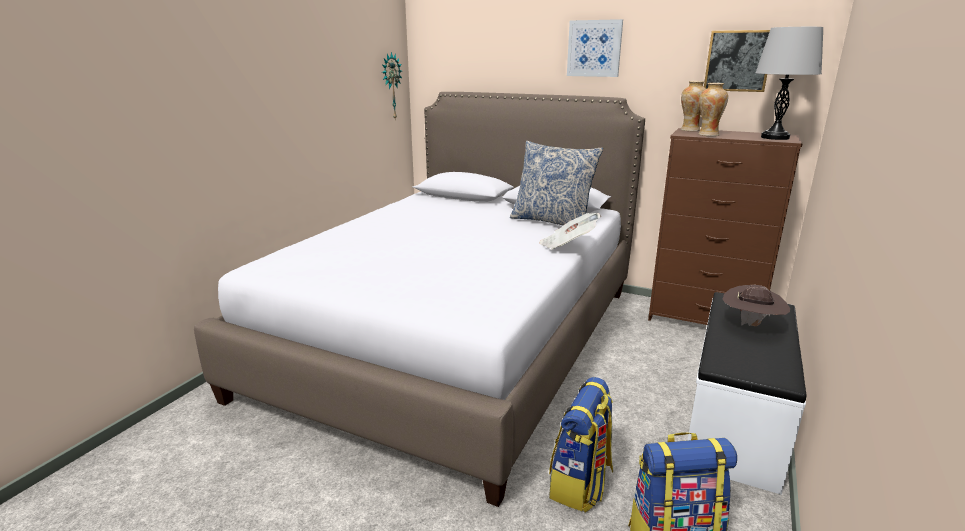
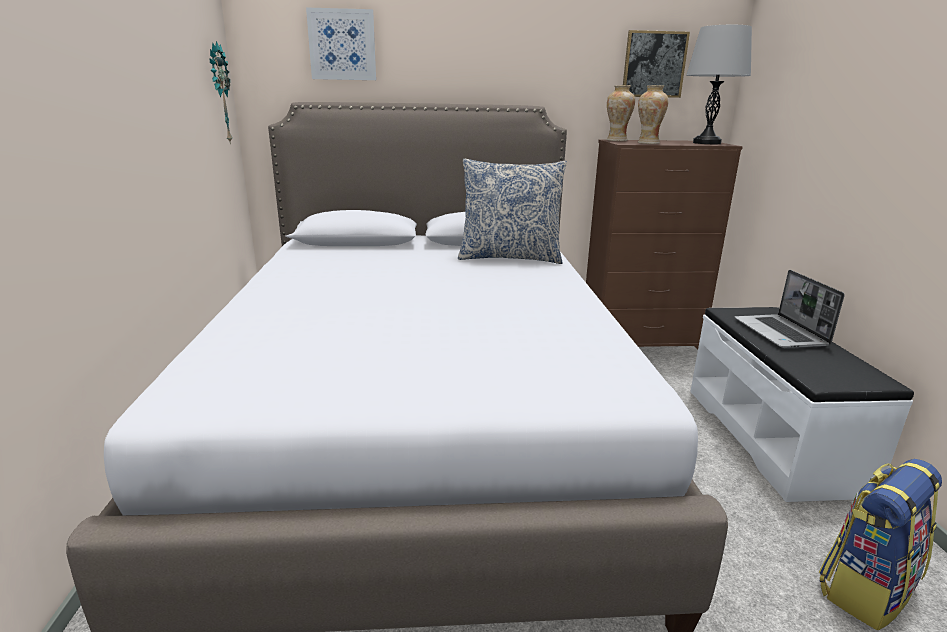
camera: 30 degrees left, 0 degrees up
(567, 245) = (571, 281): newspaper -> none
(581, 484) = (731, 565): backpack -> none
(594, 48) = (500, 47): picture -> picture (342, 45)
(751, 324) = (781, 333): brown hat -> laptop

